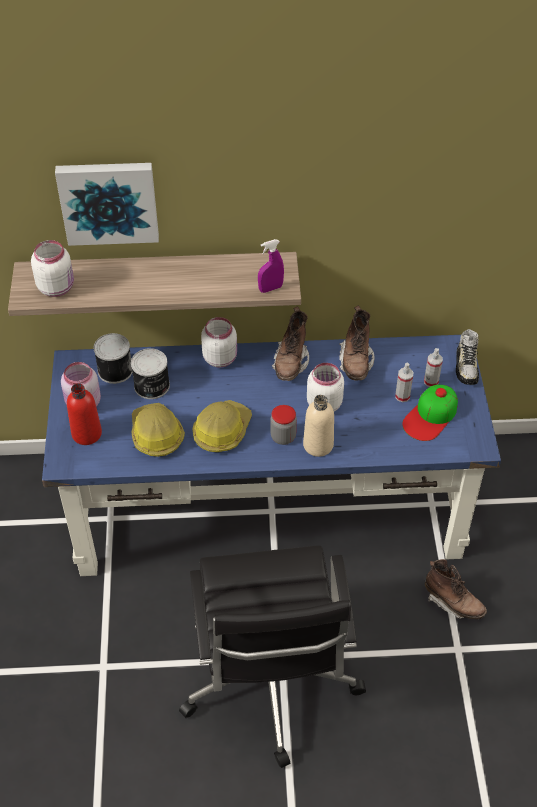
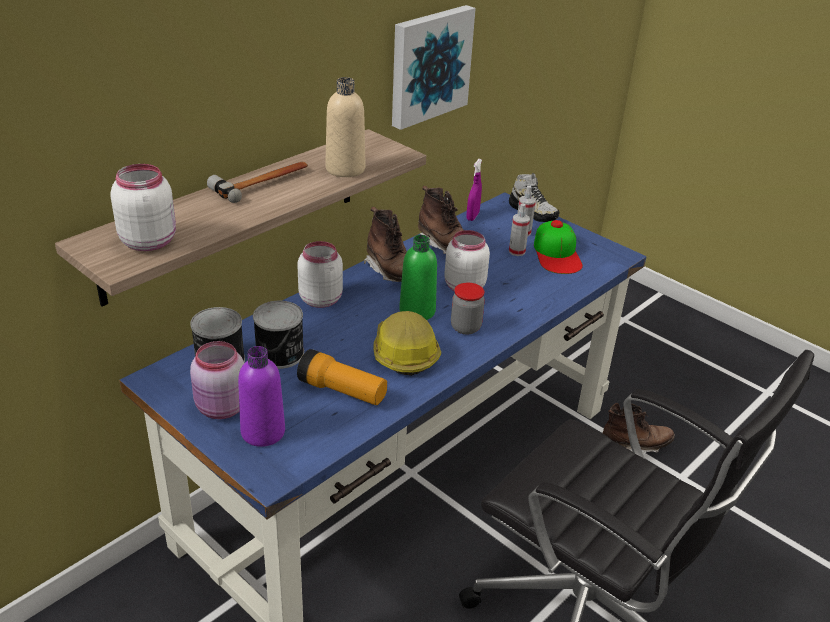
camera: 45 degrees left, 15 degrees down
(87, 434) = (263, 432): red bottle -> purple bottle
(108, 201) = (176, 98): picture -> picture (428, 65)
(156, 435) = (342, 391): hard hat -> flashlight
(167, 271) = (262, 183): none -> hammer
(268, 405) = (417, 311): none -> green bottle
(270, 288) = (388, 158): purple spray bottle -> purple spray bottle (472, 216)
(318, 445) = (503, 317): beige bottle -> beige bottle (345, 169)

